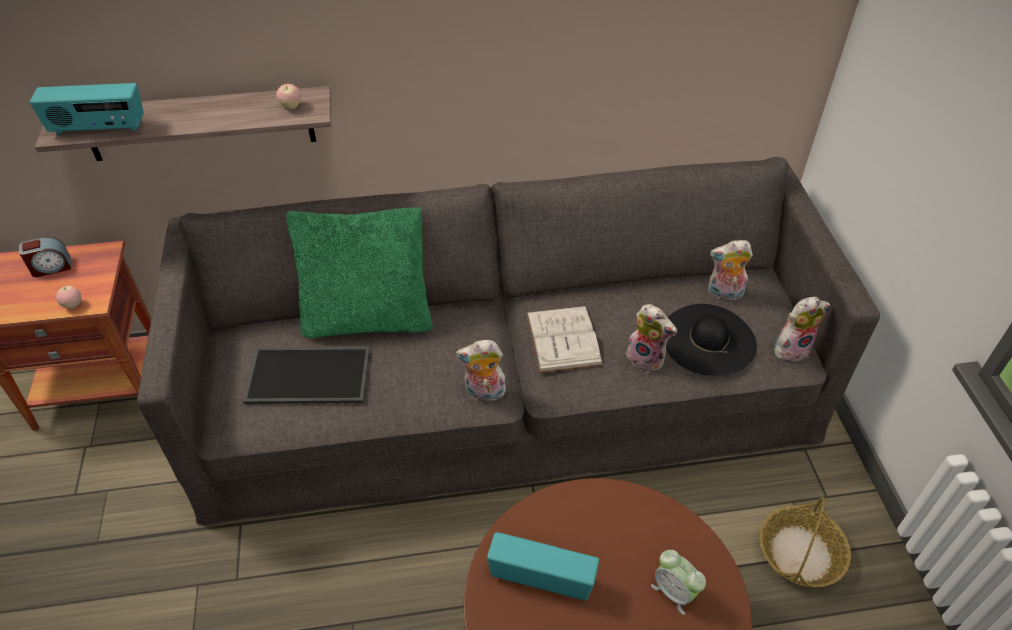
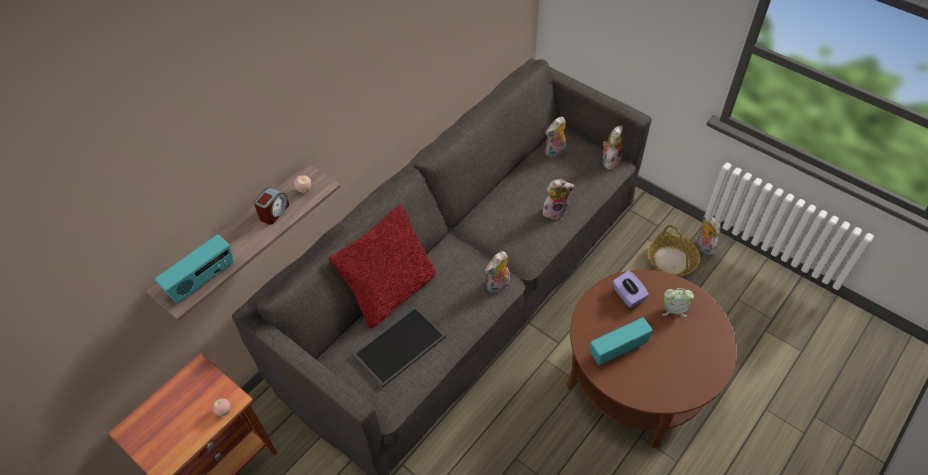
camera: 40 degrees left, 5 degrees up
(51, 267) = (174, 402): alarm clock -> alarm clock (274, 212)
(368, 314) = (391, 290): green pillow -> red pillow
(563, 338) = (506, 229): white book -> none
(630, 525) = (628, 295): none -> purple tissue box
(708, 339) = (572, 181): black hat -> none
(870, 570) = (703, 246): none -> plush toy

